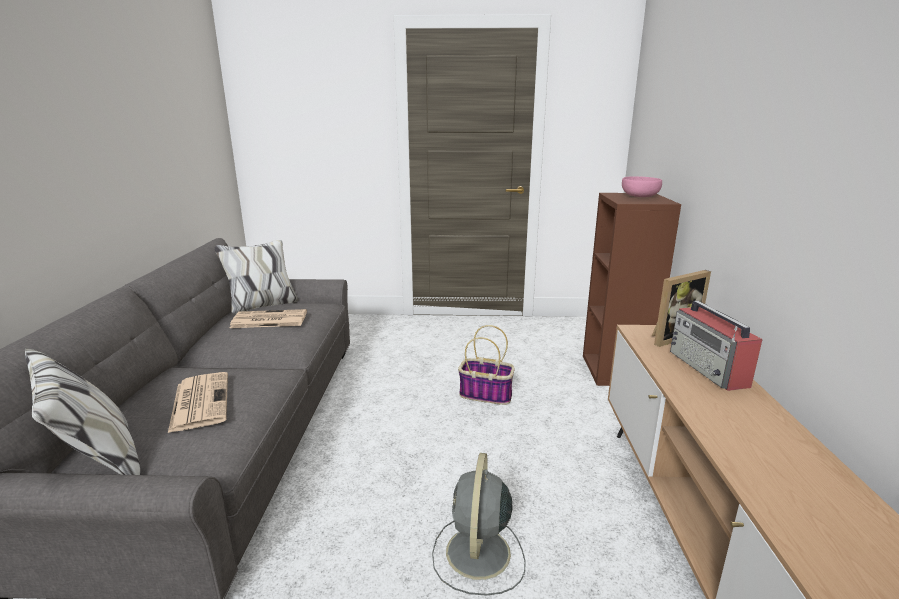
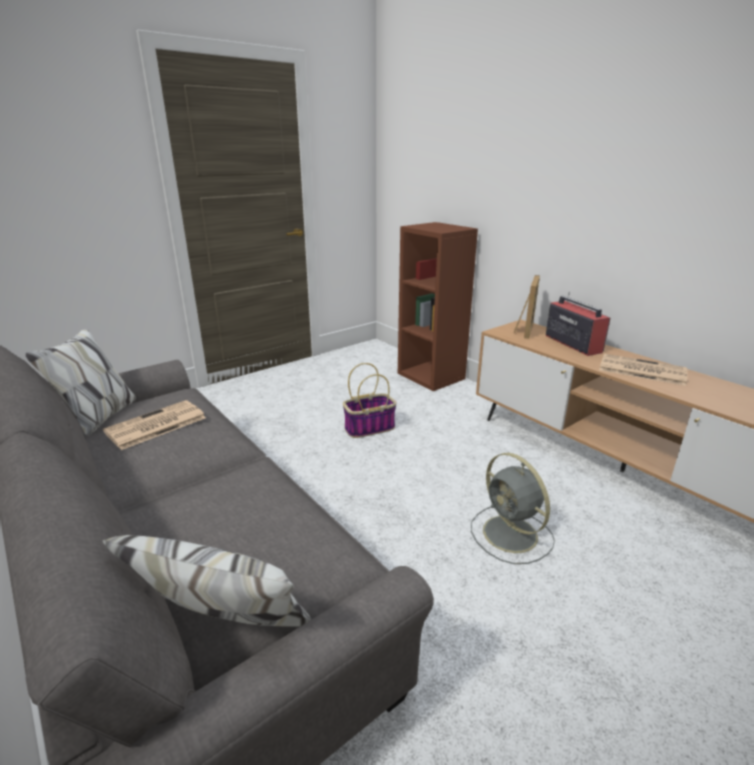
camera: 40 degrees left, 5 degrees up
(200, 401) = (244, 525): newspaper -> newspaper (640, 370)
(639, 196) = (436, 225): pink bowl -> none
(708, 369) = (572, 343): radio -> radio turned 150 degrees counterclockwise

